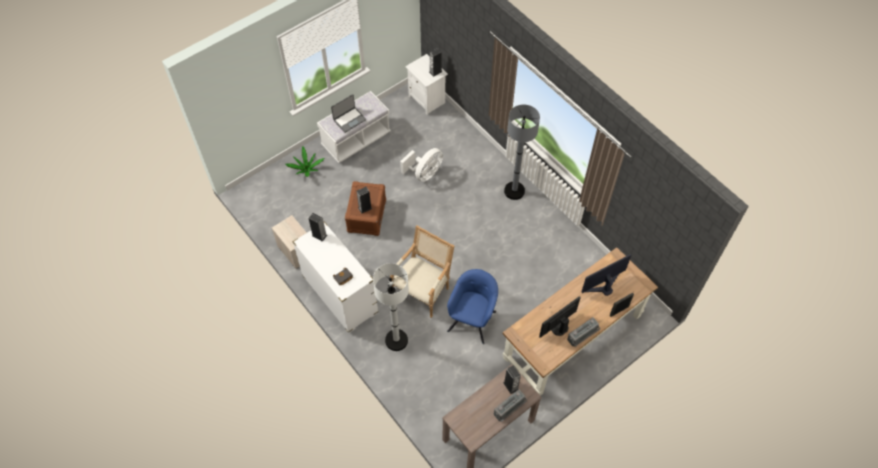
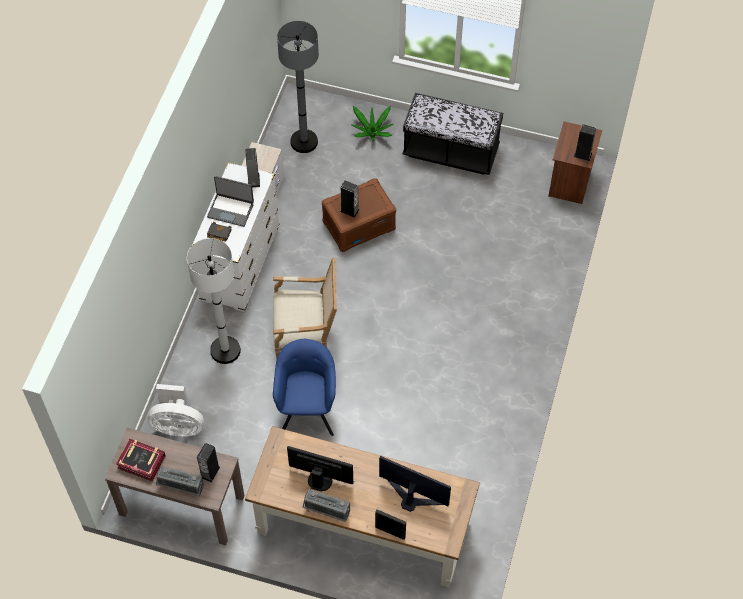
camera: 55 degrees right, 0 degrees up
(349, 119) = (443, 118): laptop -> laptop (231, 209)
(356, 140) = (451, 152): white bench -> black bench
(424, 173) = (462, 245): white fan -> white fan (178, 425)
(427, 99) = (570, 183): white nightstand -> brown nightstand
(472, 319) = (307, 408): blue armchair -> blue armchair turned 75 degrees counterclockwise
(474, 422) = (141, 461): none -> book
(514, 191) = (516, 350): grey floor lamp -> grey floor lamp (304, 142)

